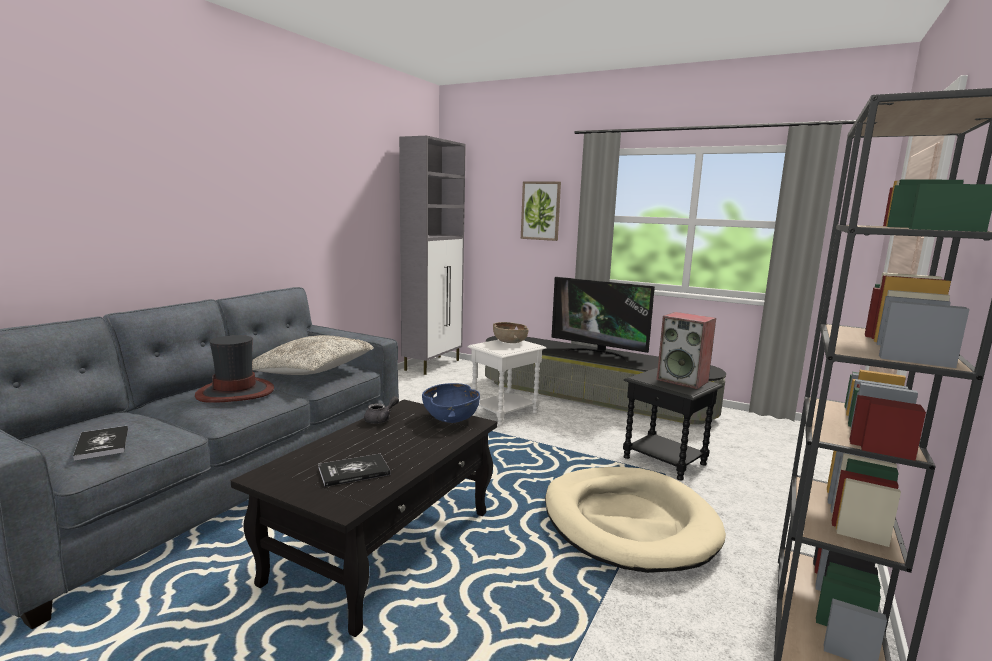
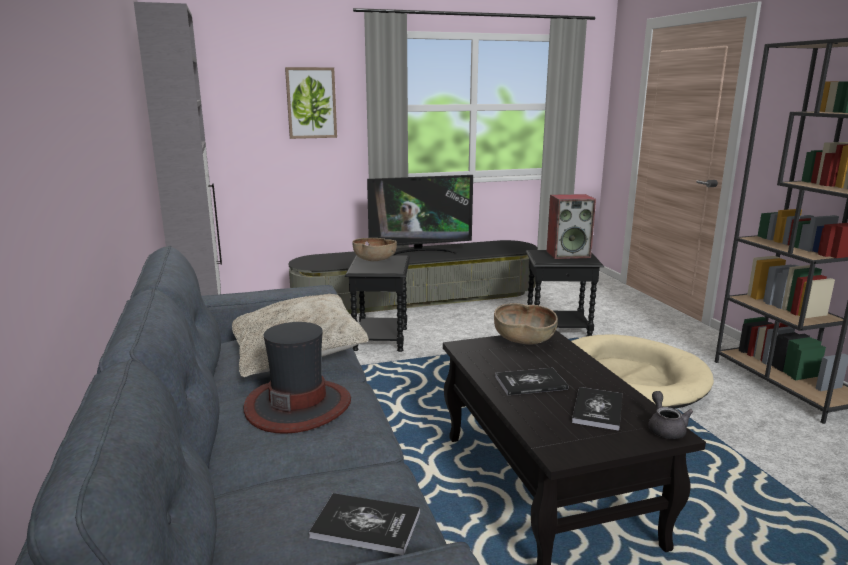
camera: 45 degrees left, 5 degrees up
(371, 439) = (530, 383): none -> book
(381, 419) = (484, 365): grey teapot -> grey teapot (665, 428)
(451, 418) = (524, 340): blue bowl -> brown bowl
(505, 412) = (382, 339): white side table -> black side table

